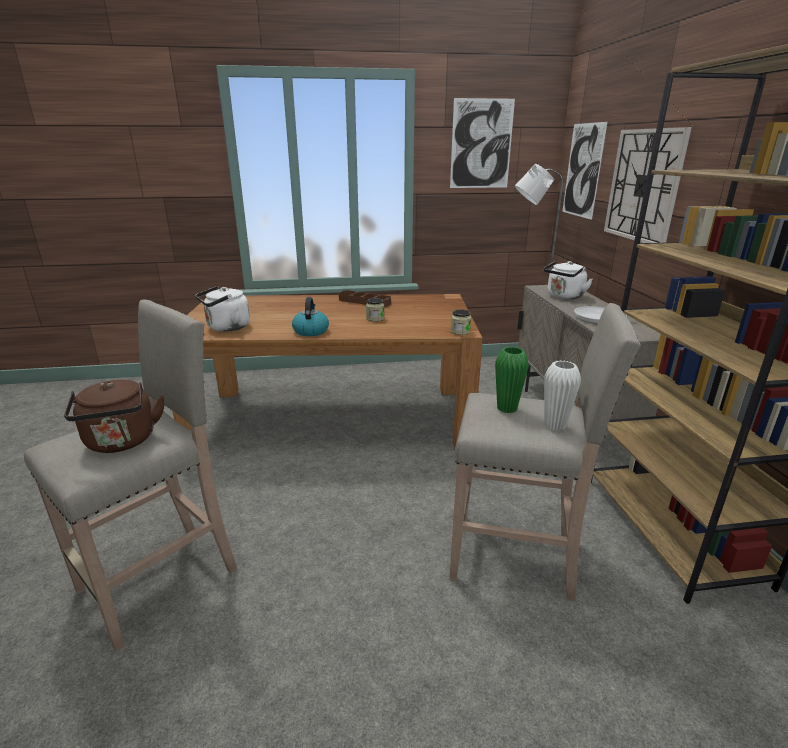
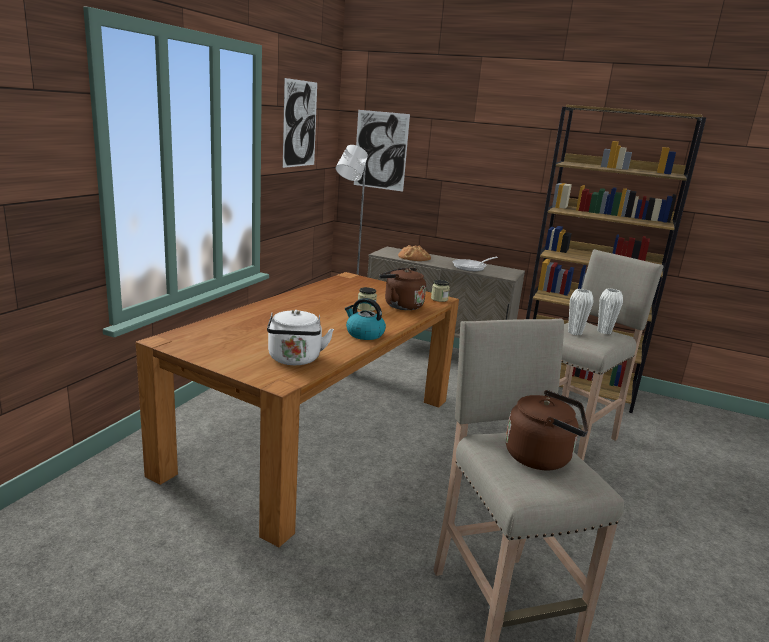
camera: 60 degrees left, 5 degrees down
(364, 302) = (310, 298): brown tray -> none
(408, 325) = (401, 305): none -> brown kettle
(507, 408) = (575, 333): green vase -> white vase
(564, 297) = (414, 257): white kettle -> bread
(643, 186) = (467, 166): wall clock -> none

